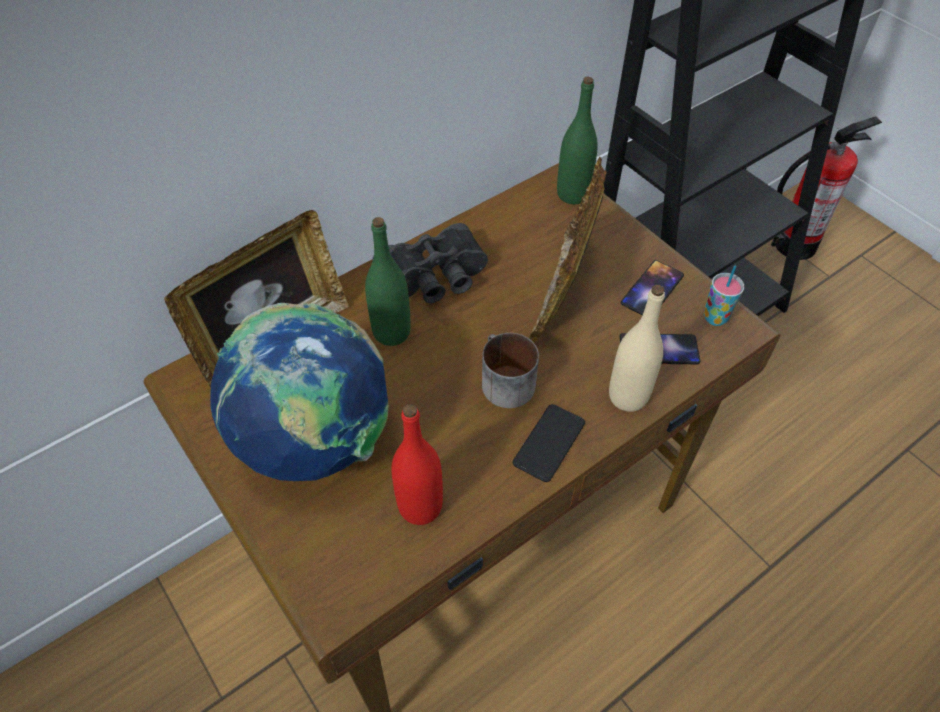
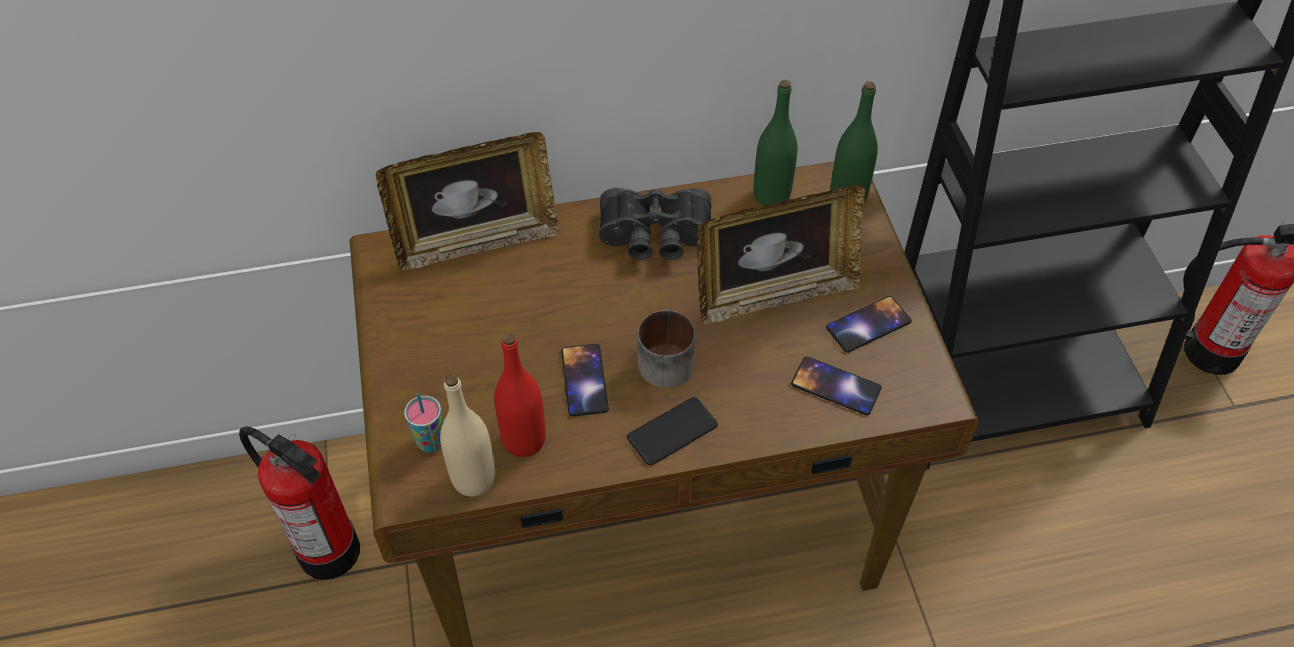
camera: 25 degrees right, 0 degrees up
(207, 676) = (329, 550): none -> fire extinguisher
(316, 440) = (466, 347): globe -> none
(391, 332) = (586, 274): green bottle -> green bottle (771, 196)
(444, 428) = (584, 380): none -> phone
(562, 291) = (774, 294): picture frame -> picture frame turned 150 degrees counterclockwise
(628, 396) = (775, 419): beige bottle -> beige bottle (474, 479)
(715, 318) = (916, 377): cup -> cup (431, 442)

